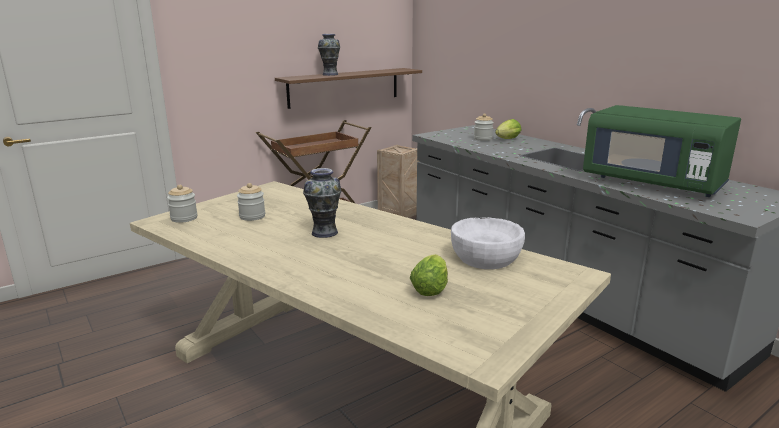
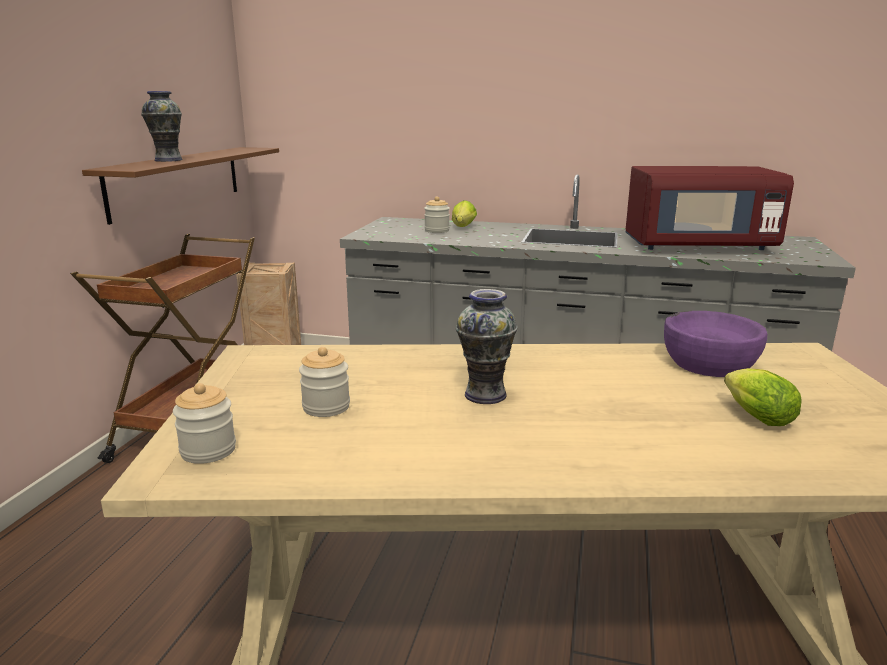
camera: 40 degrees left, 0 degrees up
(485, 258) = (709, 363): white bowl -> purple bowl
(653, 183) = (698, 246): green microwave -> red microwave

